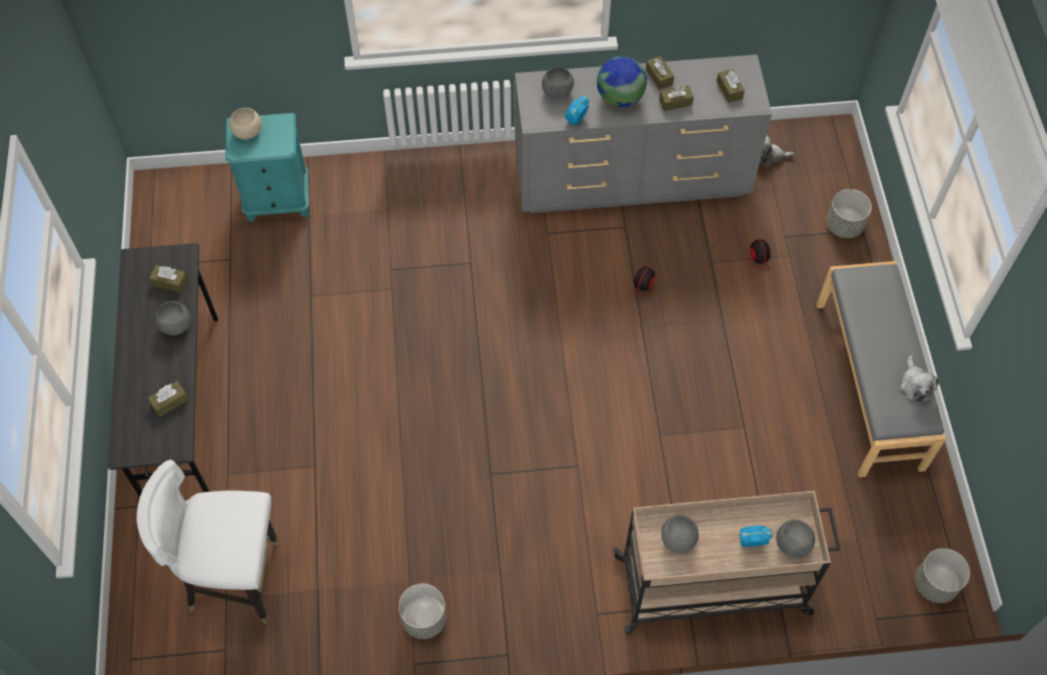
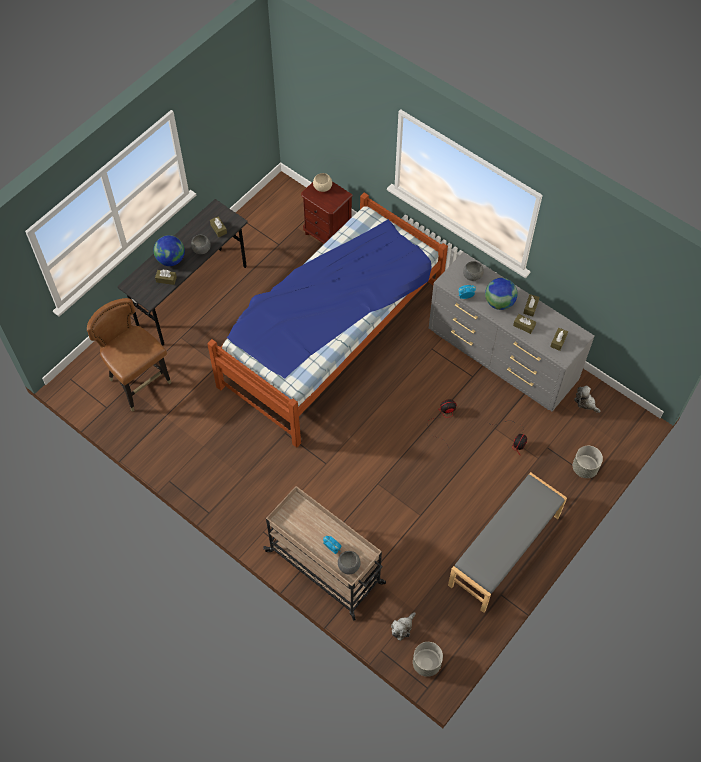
camera: 45 degrees right, 0 degrees up
(147, 372) = (171, 259): none -> globe
(237, 579) = (139, 384): white chair -> brown chair
(278, 201) = (327, 234): turquoise nightstand -> brown nightstand
(419, 318) = (330, 338): none -> bed
(424, 619) = (193, 467): grey planter -> none
(677, 540) = (302, 518): grey bowl -> none
(915, 384) = (502, 559): plush toy -> plush toy (402, 628)

